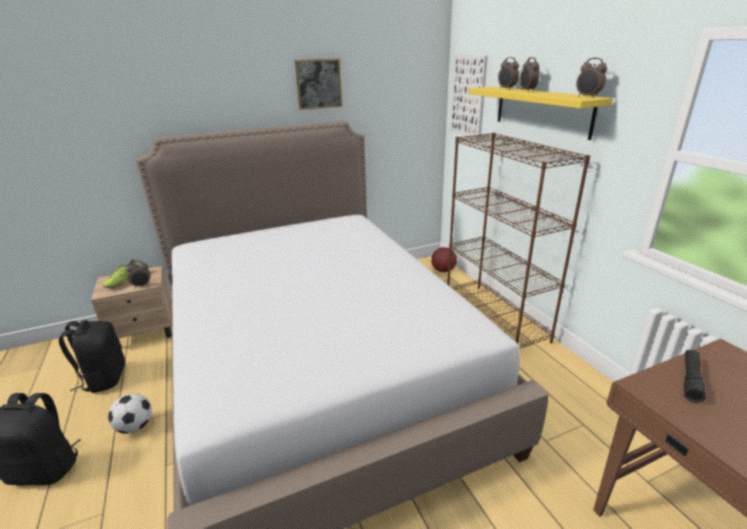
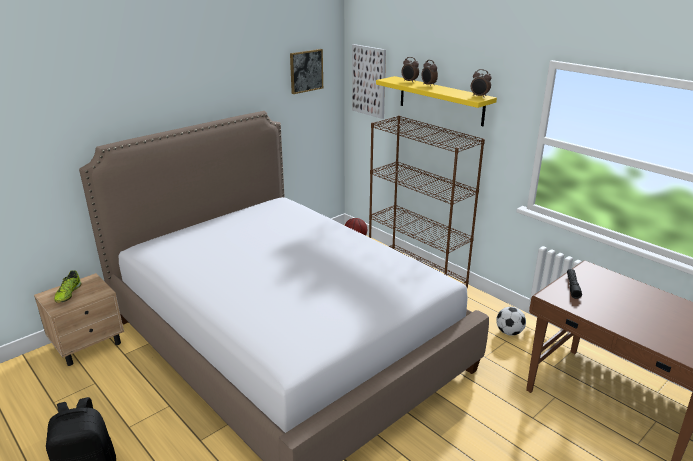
camera: 20 degrees left, 0 degrees up
(104, 378) = (79, 392): black backpack -> none
(135, 427) = (148, 421): football -> football (509, 332)
(142, 286) = (95, 295): alarm clock -> none
(319, 84) = (238, 78): picture -> picture (306, 71)

